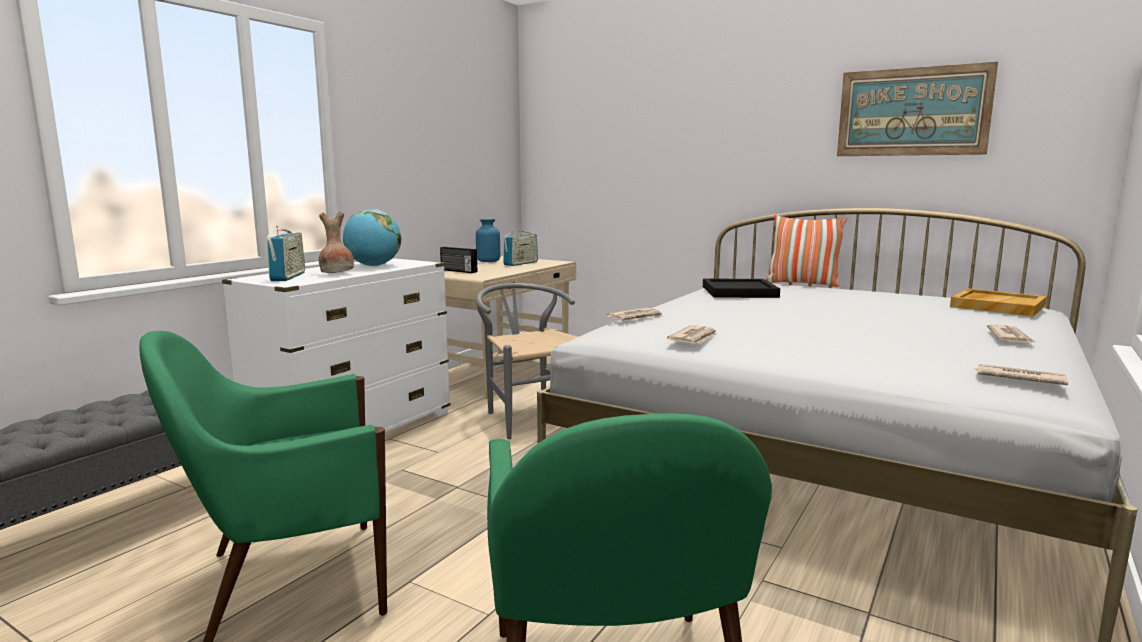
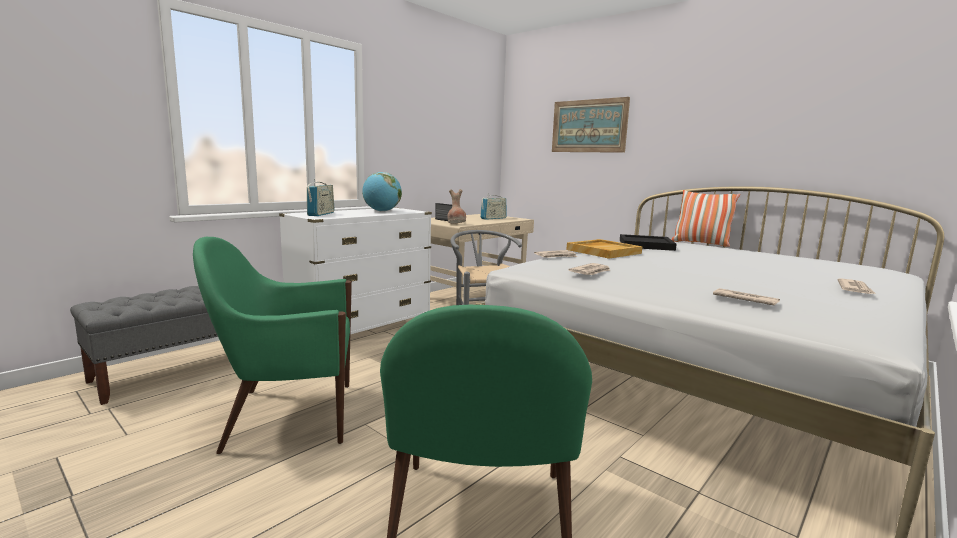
camera: 10 degrees right, 0 degrees up
(337, 273) = (354, 214): brown vase -> brown vase (456, 224)
(488, 261) = (471, 216): blue vase -> none
(912, 112) = (799, 111): picture -> picture (588, 126)
(997, 306) = (857, 267): beige tray -> beige tray (603, 251)
(1018, 378) = (844, 318): newspaper -> newspaper (744, 299)

